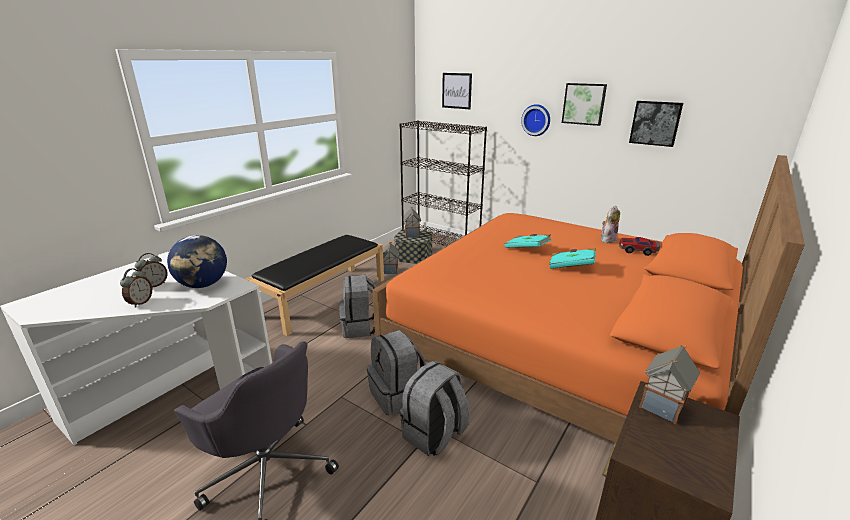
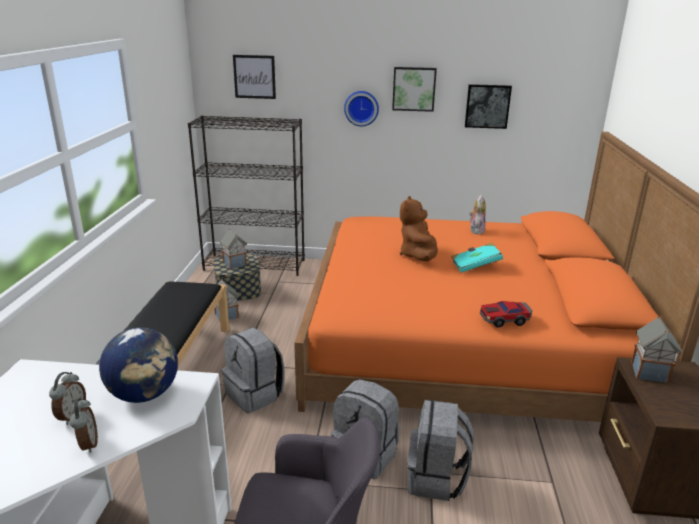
camera: 30 degrees left, 0 degrees up
(527, 249) = (418, 256): turquoise book -> brown plush toy
(637, 250) = (510, 236): toy car -> toy car (504, 319)

